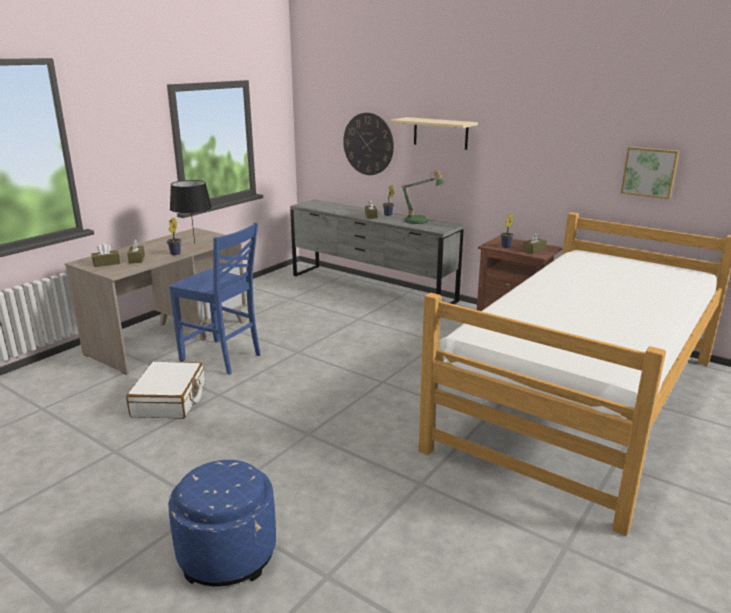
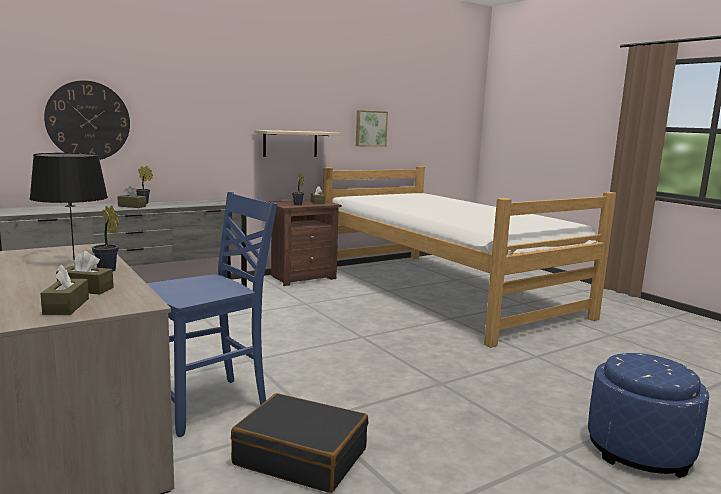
camera: 70 degrees left, 10 degrees down
(169, 400) = (301, 456): white suitcase -> black suitcase
(420, 221) = (192, 202): table lamp -> none
(440, 133) = (192, 104): beige shelf -> beige shelf (290, 143)

